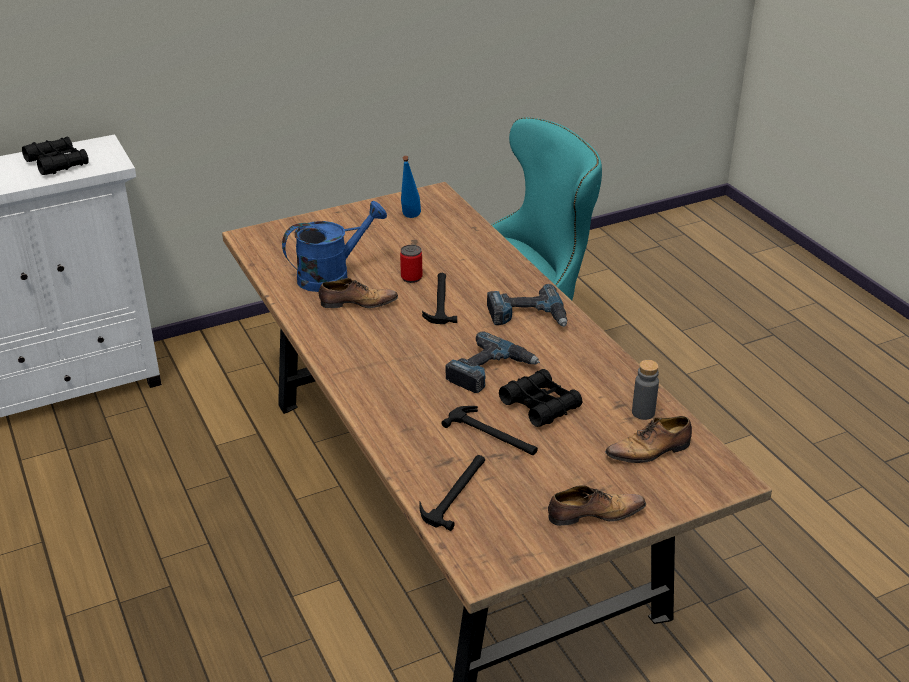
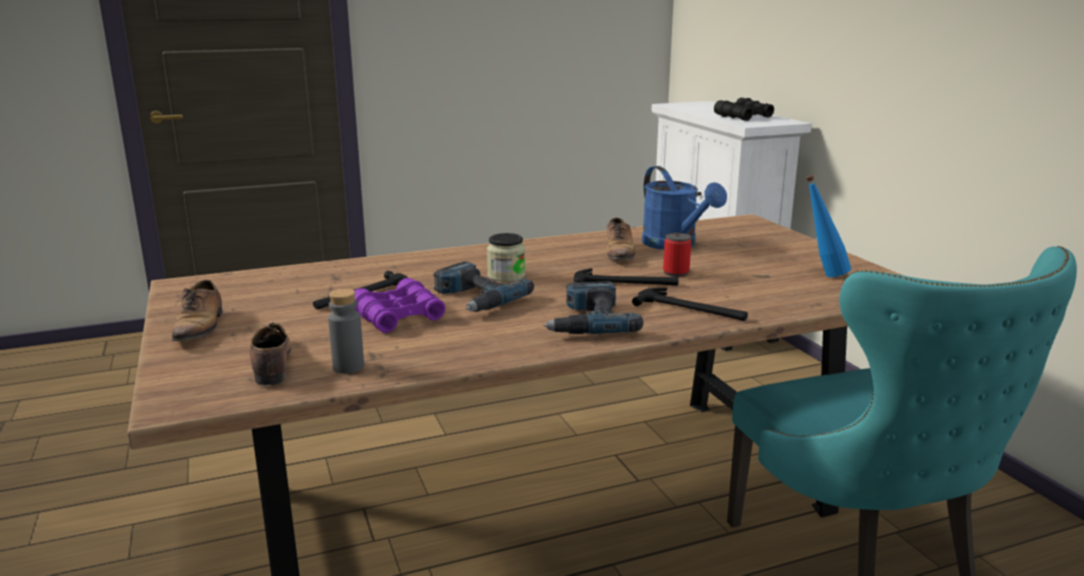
camera: 95 degrees right, 15 degrees down
(429, 359) = (506, 276): none -> jar
(456, 492) = (289, 279): hammer -> hammer (691, 309)
(540, 405) = (398, 316): black binoculars -> purple binoculars

